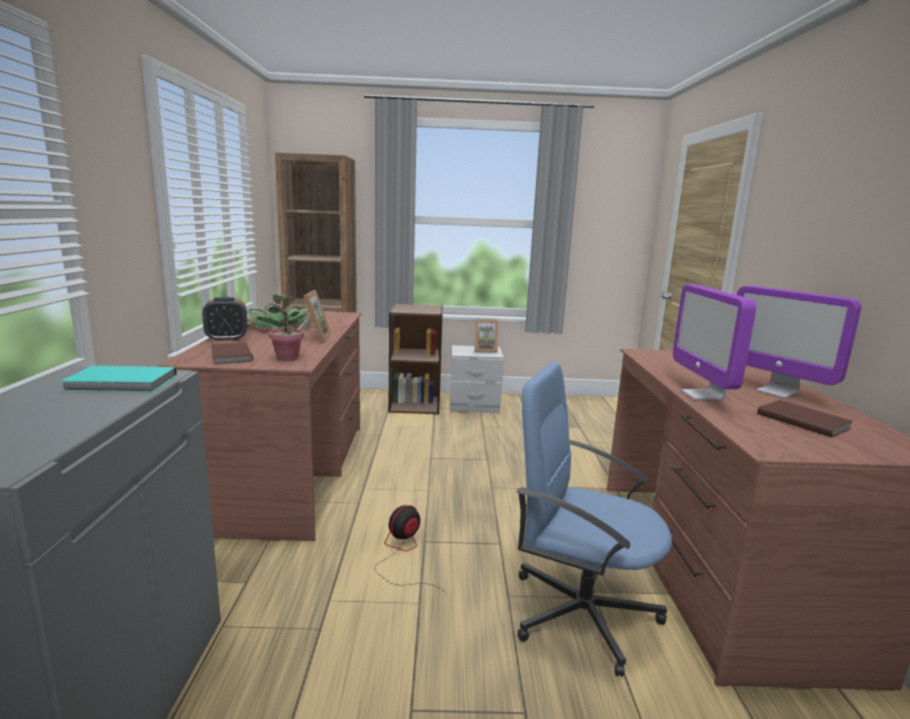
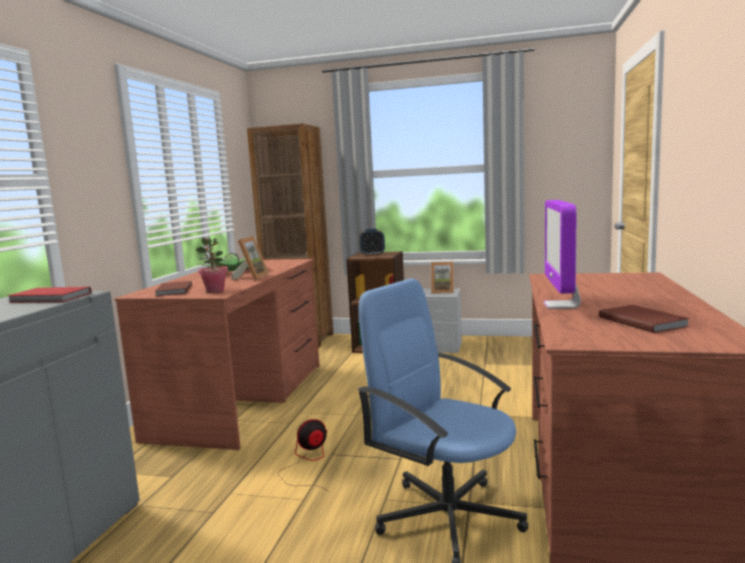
camera: 15 degrees right, 5 degrees down
(122, 383) = (50, 298): turquoise book -> red book
(227, 339) = (182, 280): alarm clock -> alarm clock (372, 254)
(777, 392) = (649, 301): monitor -> none

